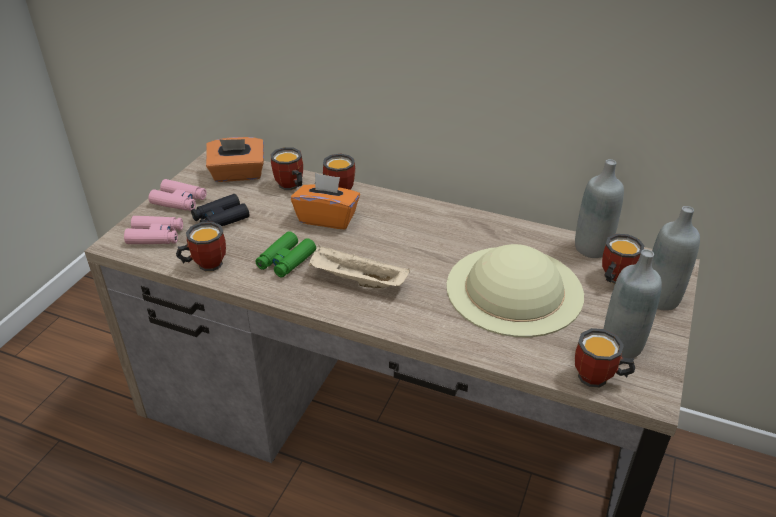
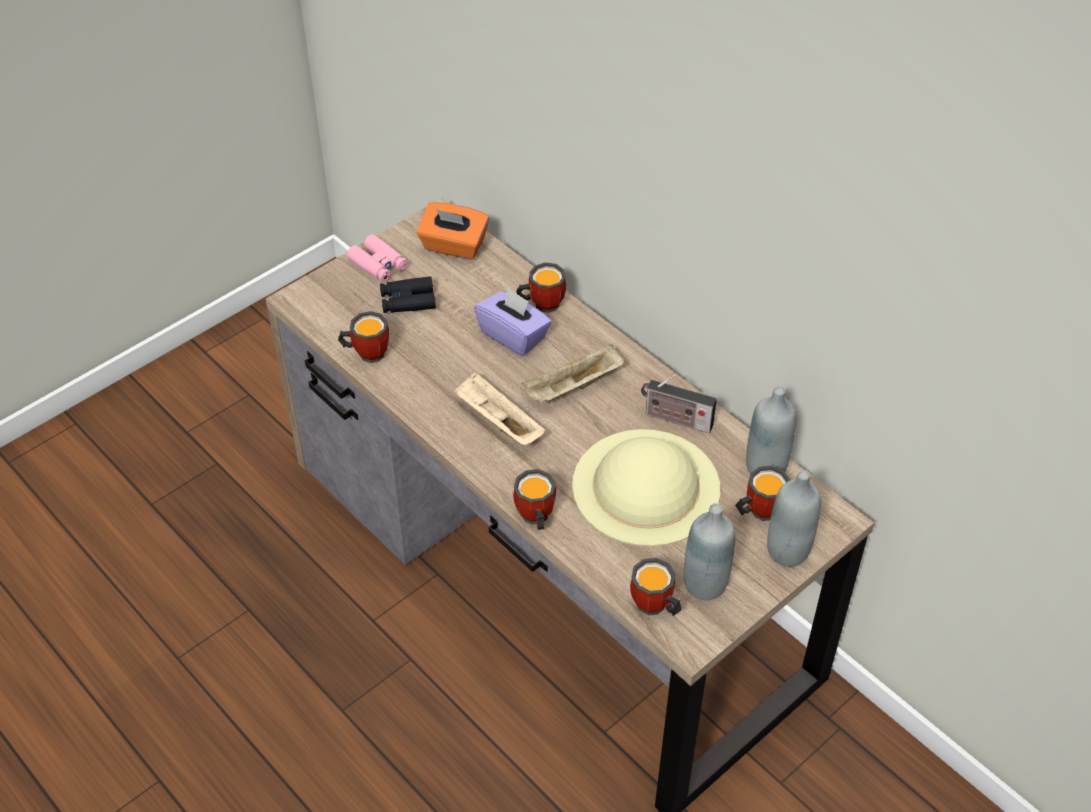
camera: 25 degrees right, 10 degrees up
(156, 236) = (337, 302): pink binoculars -> none
(286, 260) = (444, 374): green binoculars -> none
(289, 187) = (498, 281): mug -> mug (533, 518)
(327, 218) = (513, 335): orange tissue box -> purple tissue box
(401, 239) = (573, 388): none -> beige tray
(498, 237) = (675, 419): none -> radio

